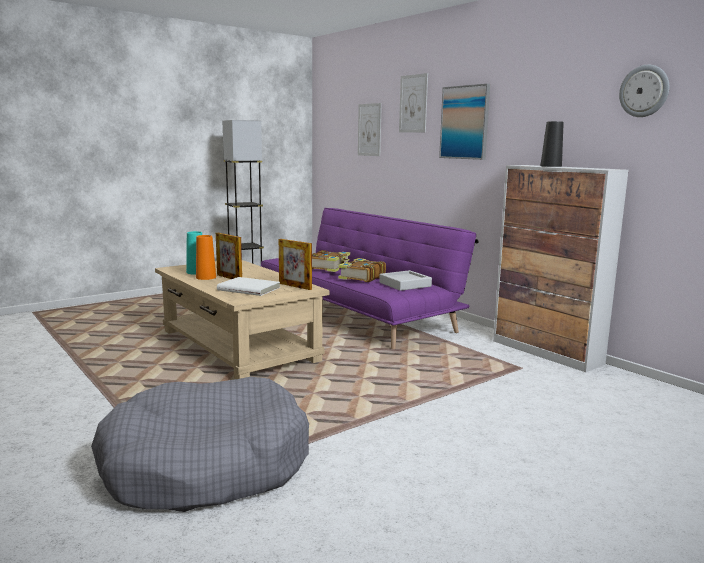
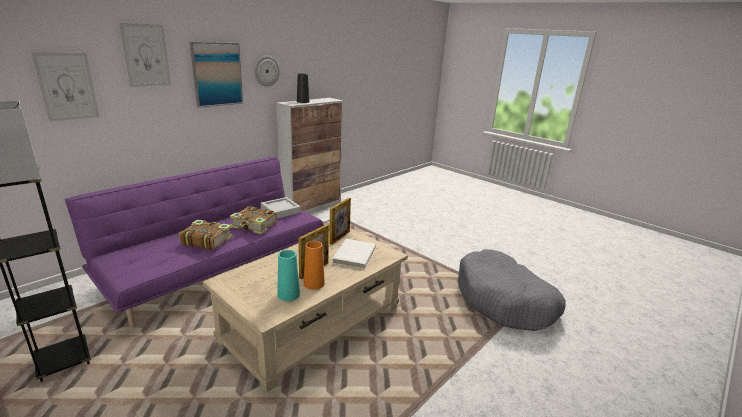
camera: 100 degrees left, 10 degrees up
(644, 91) = (331, 55): wall clock -> wall clock (266, 71)

